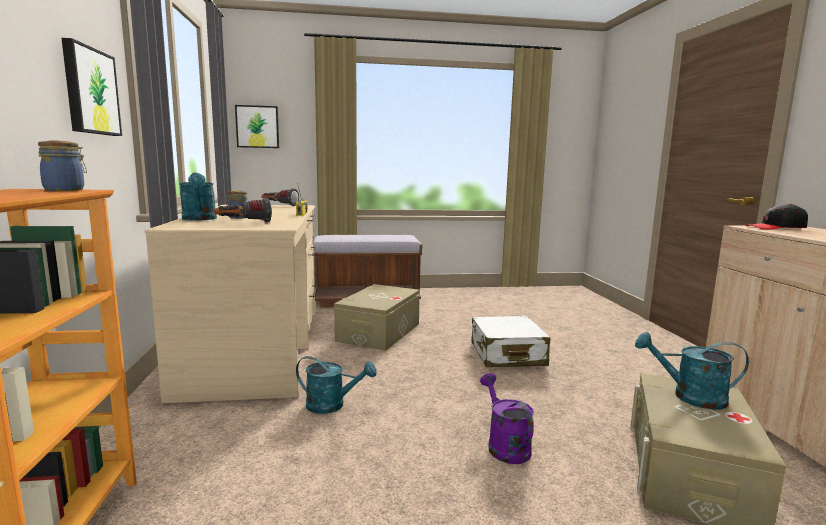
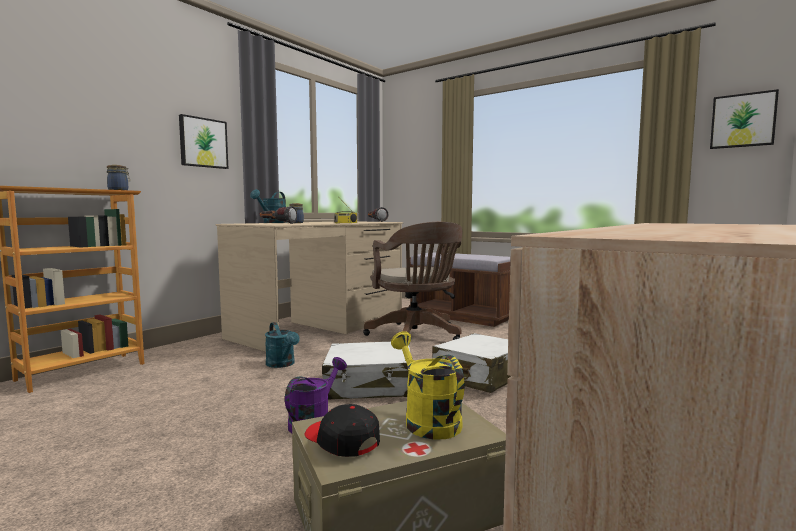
camera: 45 degrees right, 5 degrees down
(258, 127) = (406, 163): picture -> picture (743, 120)
(379, 332) = (416, 337): beige storage box -> brown office chair
(460, 393) = (370, 385): none -> white suitcase
(689, 397) = (427, 420): turquoise watering can -> yellow watering can
(776, 228) = (706, 223): black cap -> black cap (341, 440)

